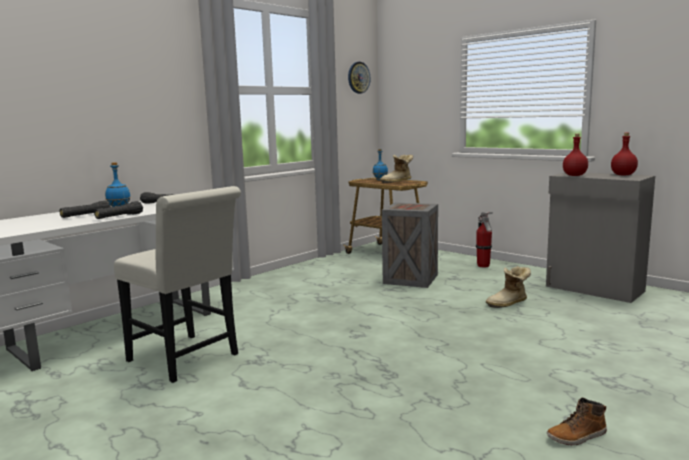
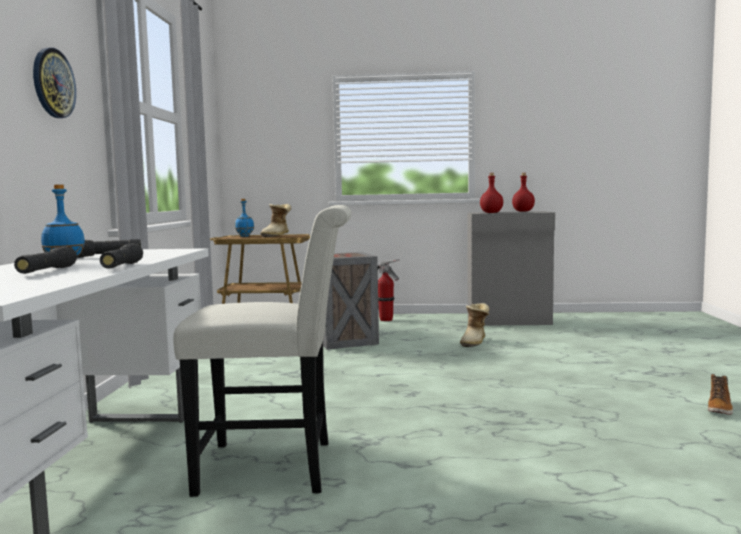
camera: 40 degrees left, 5 degrees down
(358, 77) = (206, 111): wall clock -> wall clock (53, 83)

